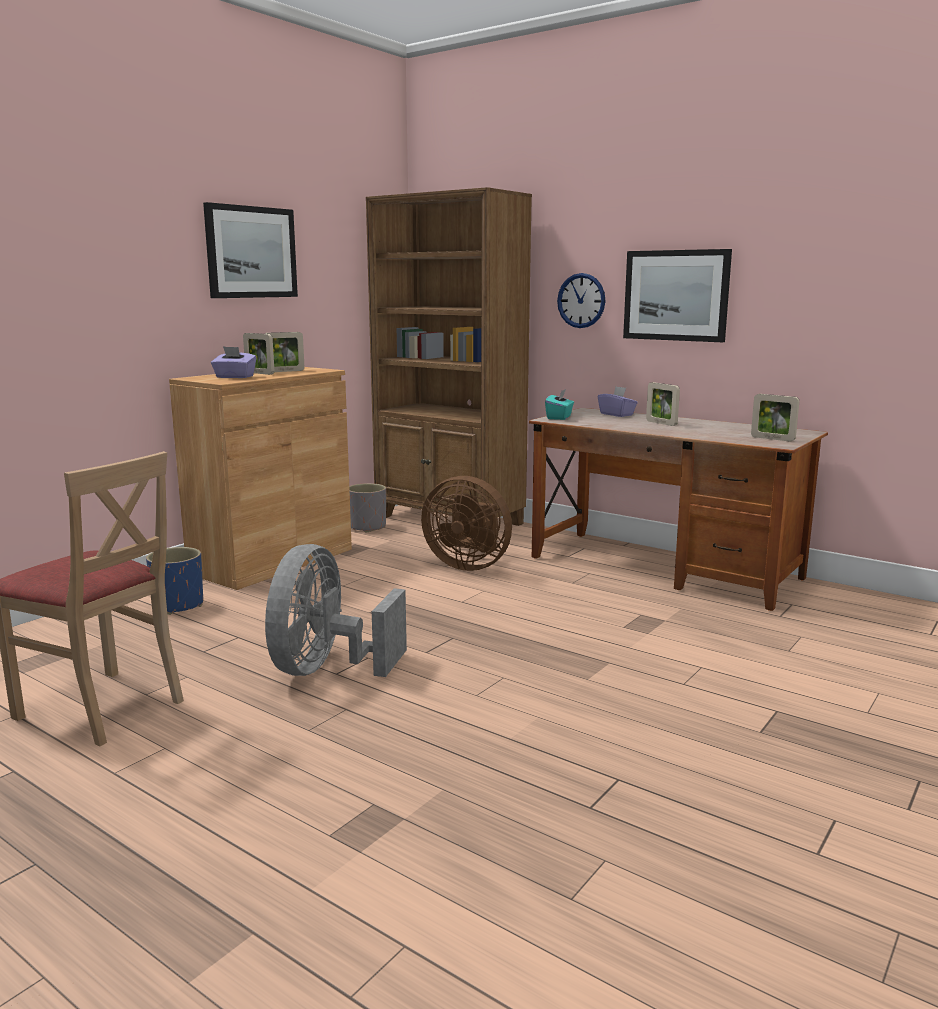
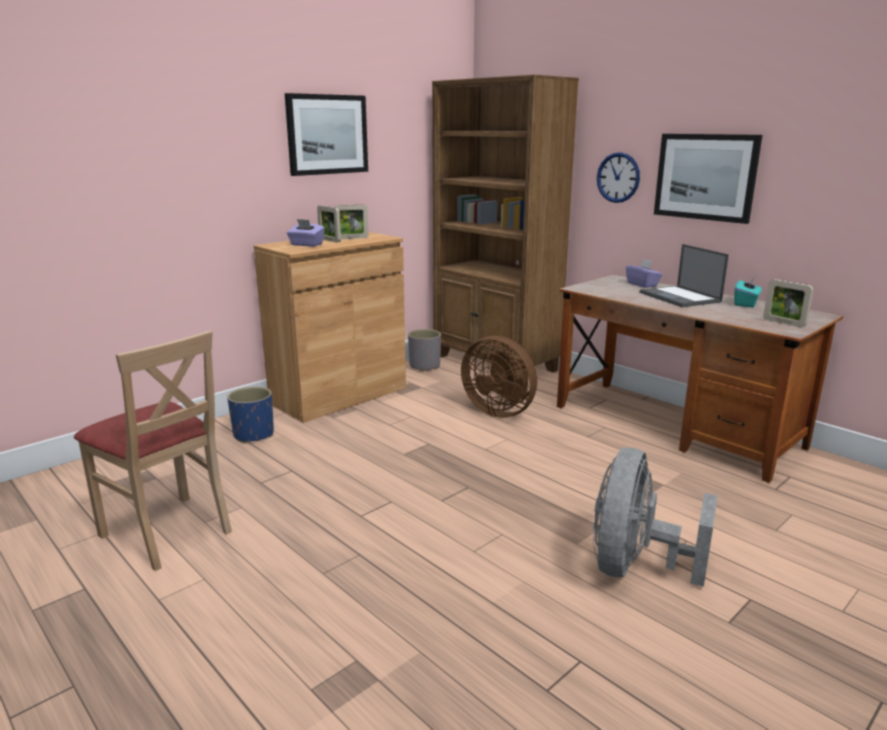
camera: 10 degrees right, 5 degrees up
(326, 669) = (354, 510): grey fan -> grey fan (635, 567)
(559, 417) = (588, 286): turquoise tissue box -> turquoise tissue box (746, 303)
(661, 423) = (680, 297): picture frame -> laptop

